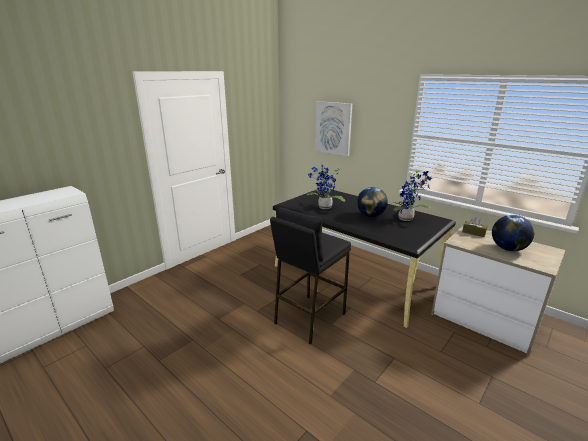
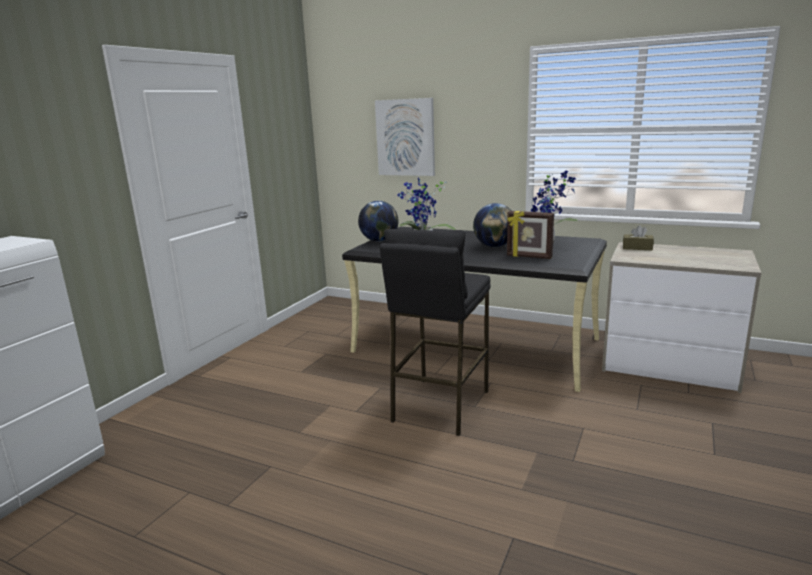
camera: 15 degrees left, 5 degrees down
(387, 229) = (529, 257): none -> picture frame
(508, 249) = (689, 257): globe -> globe (379, 241)

